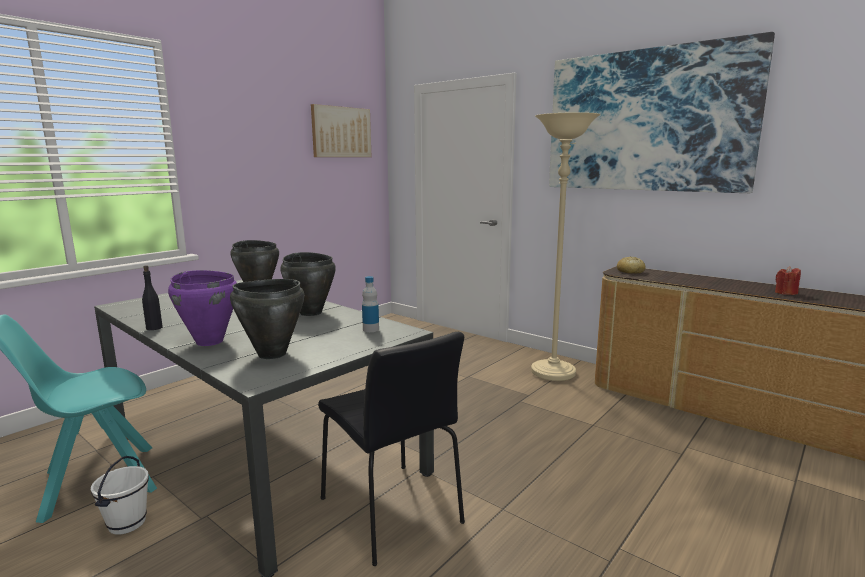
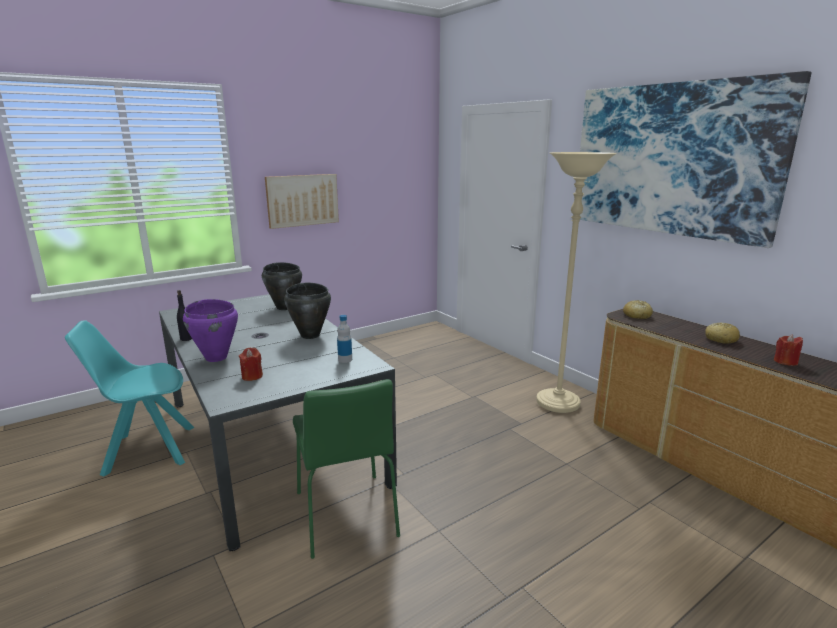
camera: 15 degrees right, 5 degrees up
(126, 523) = (155, 487): white bucket -> none
(271, 354) = (252, 376): black cooking pot -> red candle
(341, 132) = (390, 153): picture -> picture (302, 200)
(393, 513) = (347, 516): black chair -> green chair
(718, 282) = (720, 339): none -> bread

